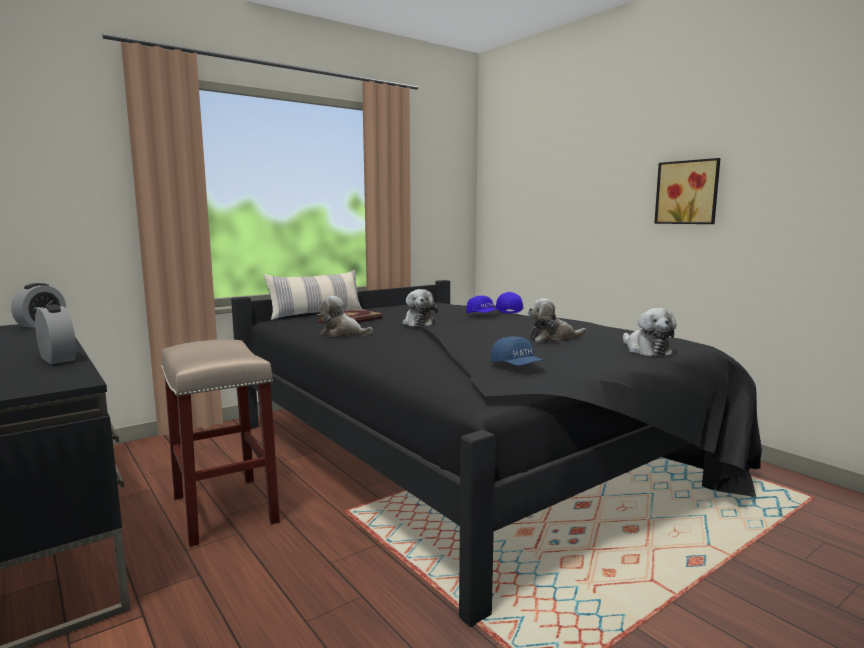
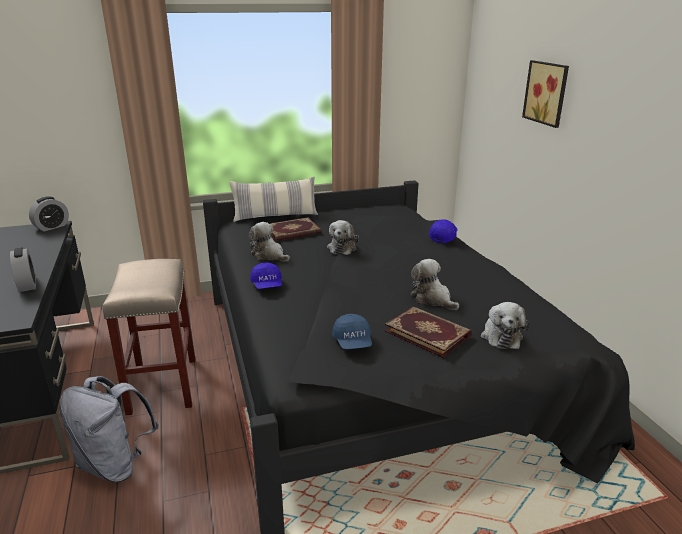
camera: 20 degrees right, 15 degrees up
(208, 599) = (115, 464): none -> grey backpack
(483, 315) = (412, 241): blue cap -> blue cap (267, 285)
(553, 339) = (432, 299): plush toy -> plush toy turned 45 degrees clockwise
(580, 355) = (428, 333): none -> book
(688, 192) = (639, 146): picture -> picture (547, 93)

